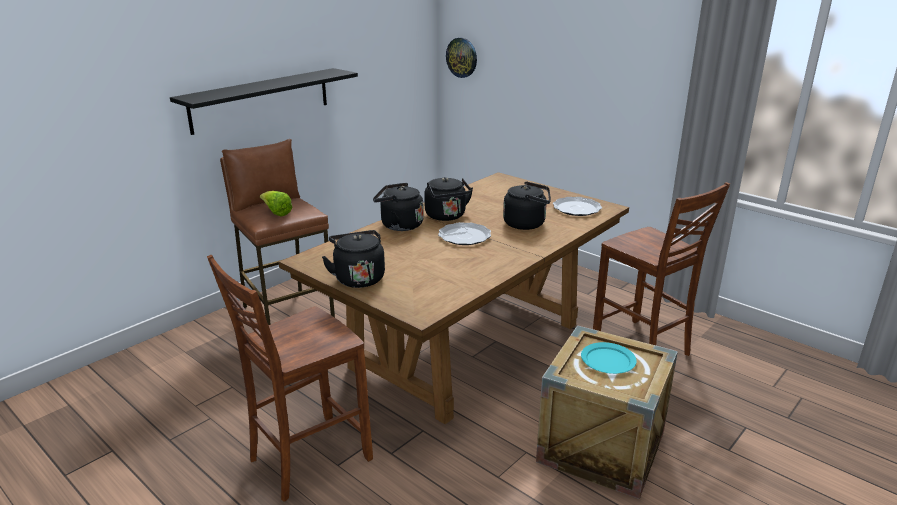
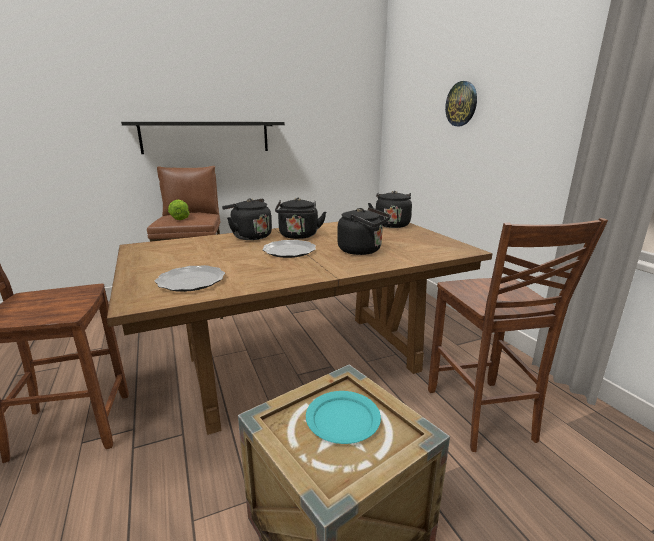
camera: 25 degrees right, 5 degrees down
(358, 278) = (147, 264): black kettle -> black kettle (391, 224)
(462, 57) = (395, 126): wall clock -> wall clock (461, 104)
(576, 208) = (430, 246): plate -> plate (191, 281)

